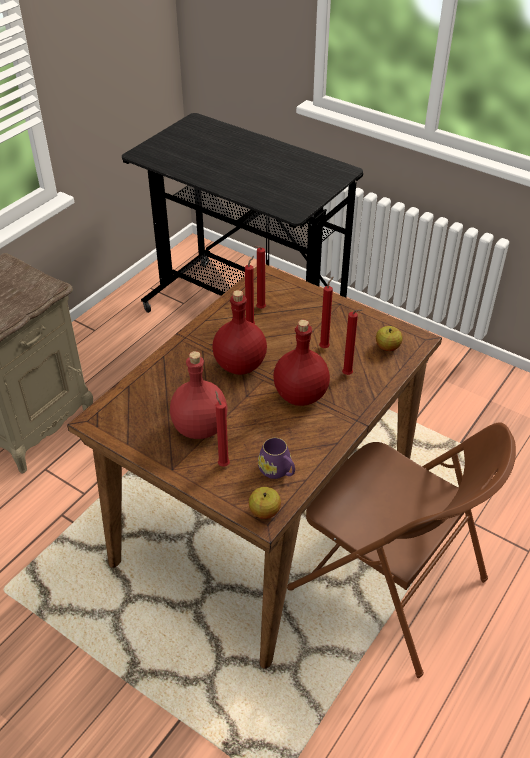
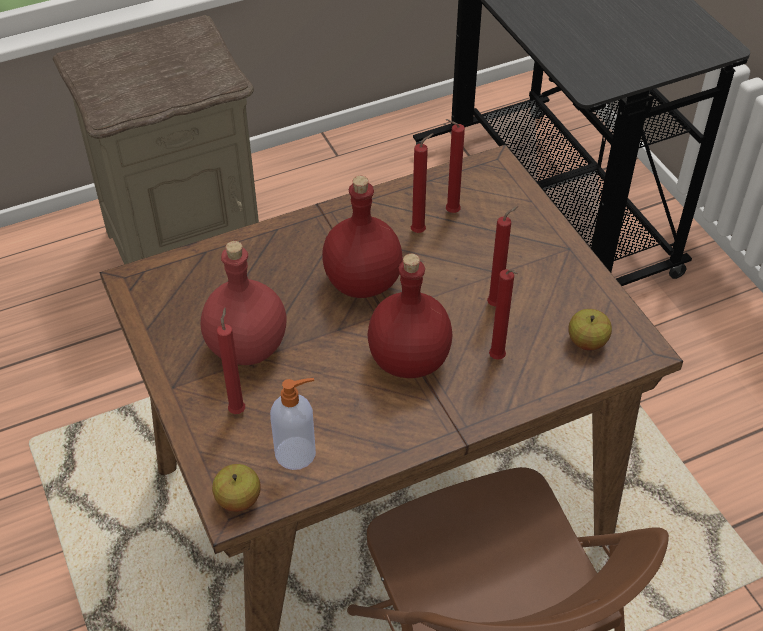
camera: 30 degrees right, 5 degrees up
(278, 471) = (297, 453): purple mug -> soap dispenser

